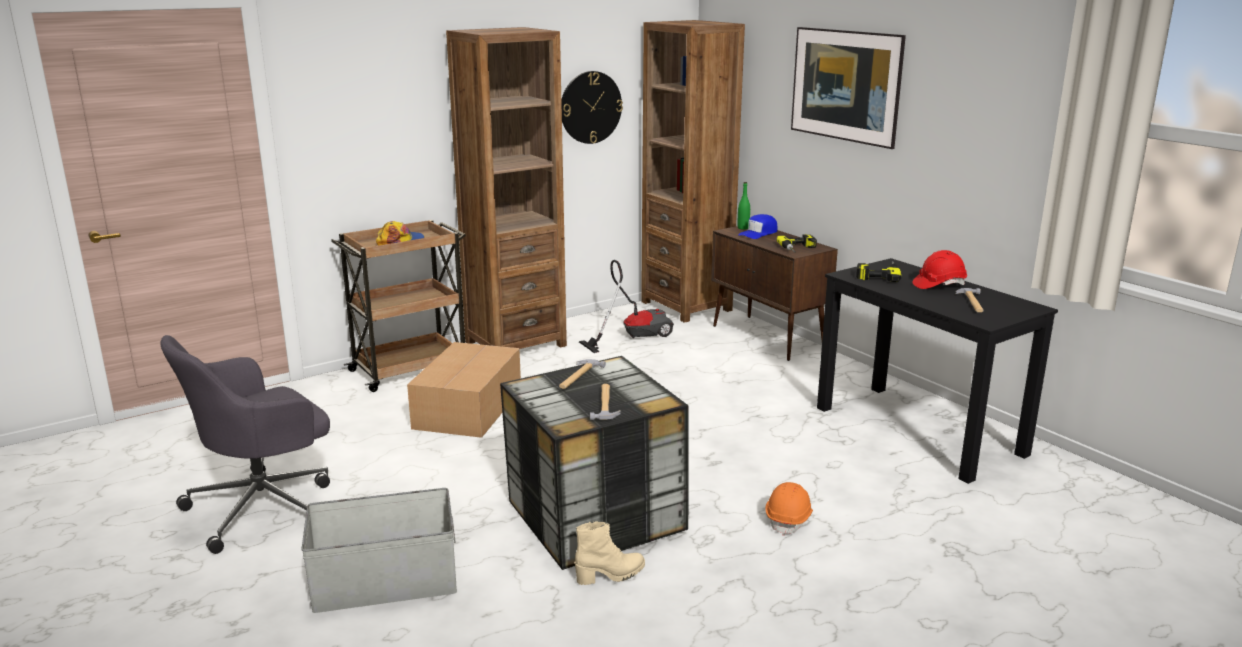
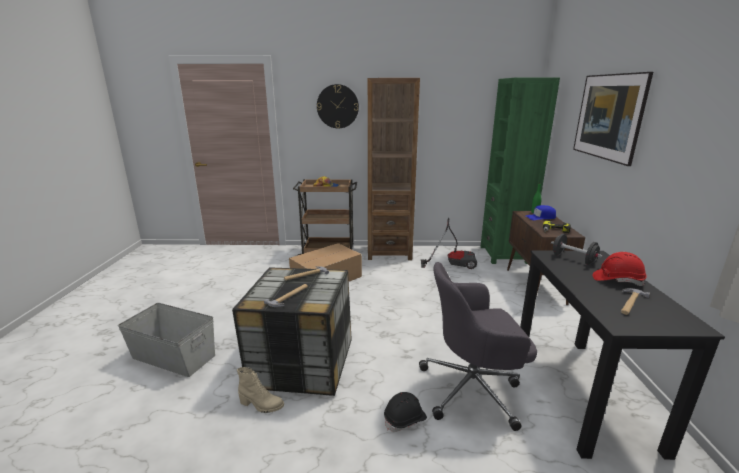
camera: 35 degrees right, 0 degrees up
(265, 507) = (192, 298): grey office chair -> grey office chair (472, 389)
(590, 107) = (456, 128): wall clock -> wall clock (337, 106)
(686, 306) = (504, 255): brown bookcase -> green bookcase
(789, 519) = (405, 419): orange hard hat -> black hard hat
(878, 274) = (573, 259): power drill -> black dumbbell

